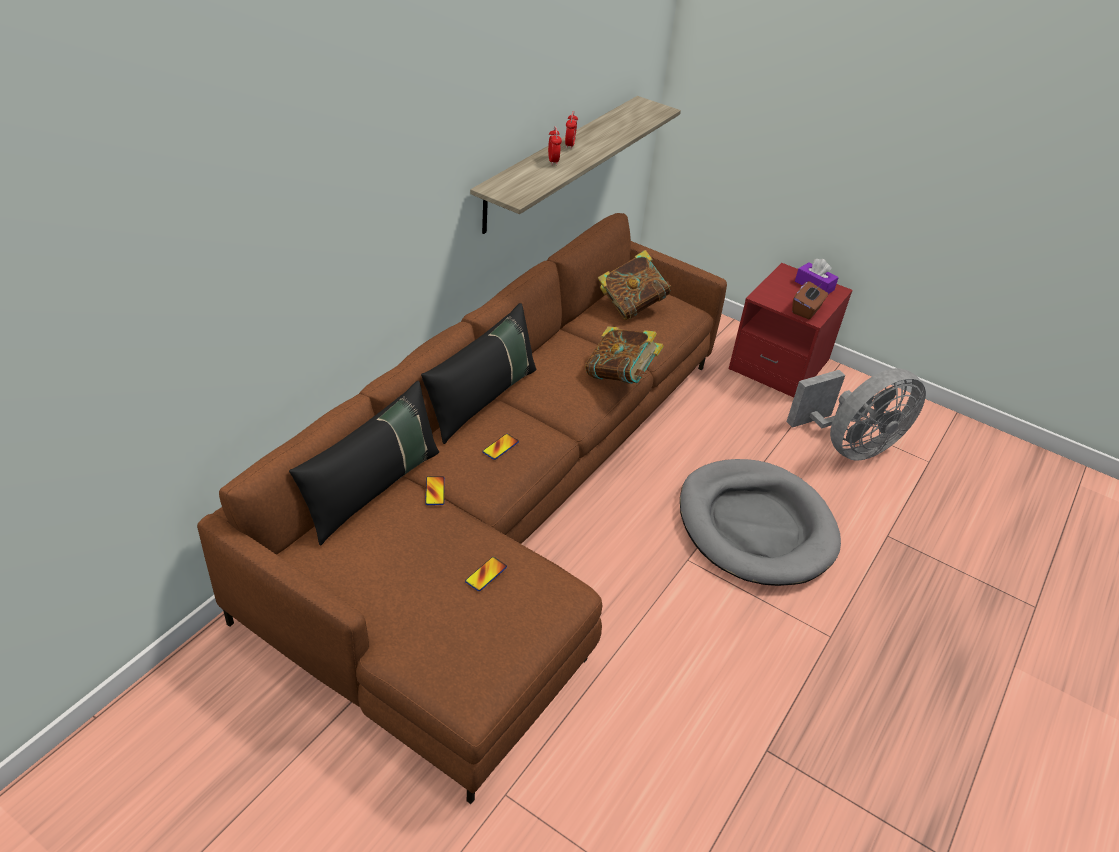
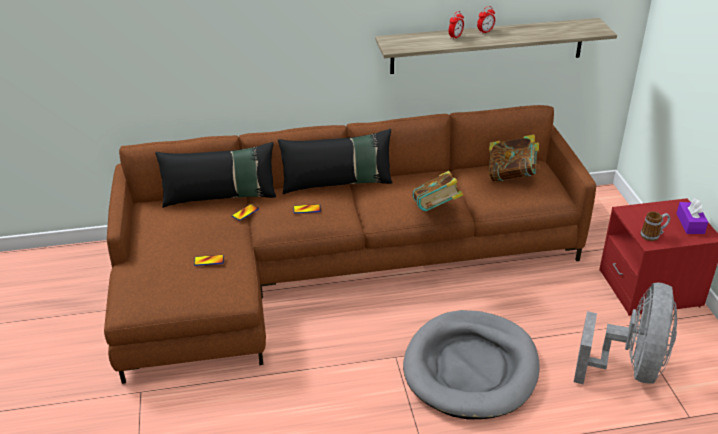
camera: 50 degrees right, 5 degrees down
(807, 310) = (653, 235): brown tissue box -> mug
(850, 446) = (629, 368): grey fan -> grey fan turned 90 degrees counterclockwise

